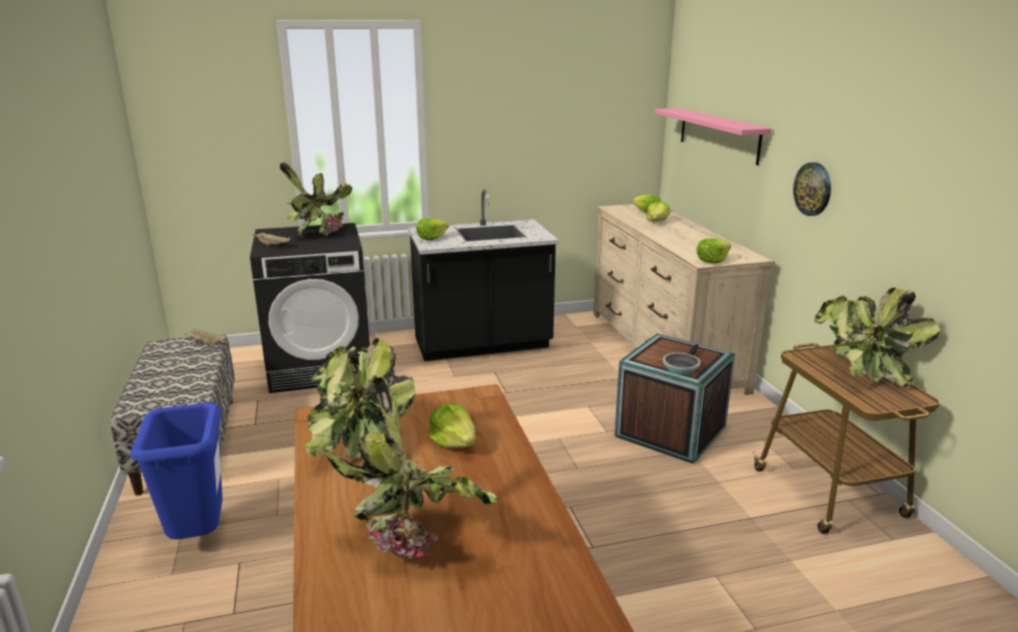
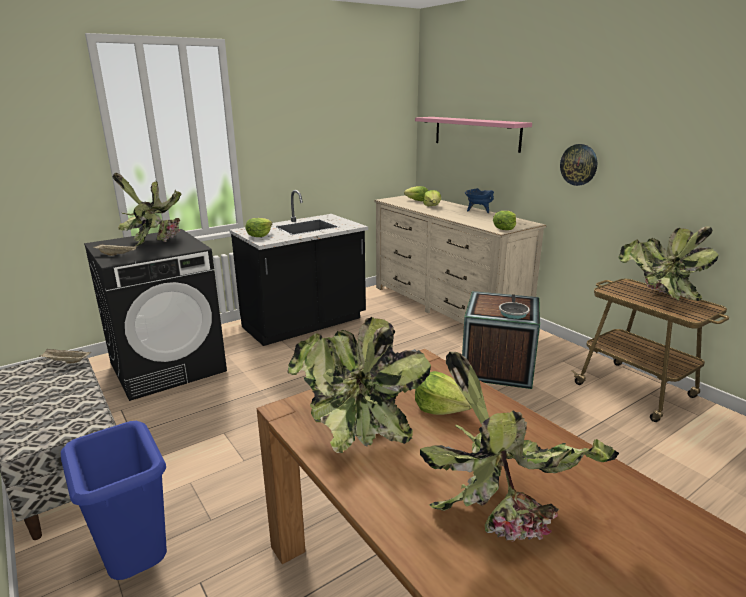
camera: 20 degrees left, 0 degrees up
(707, 234) = (478, 211): none -> blue cooking pot

